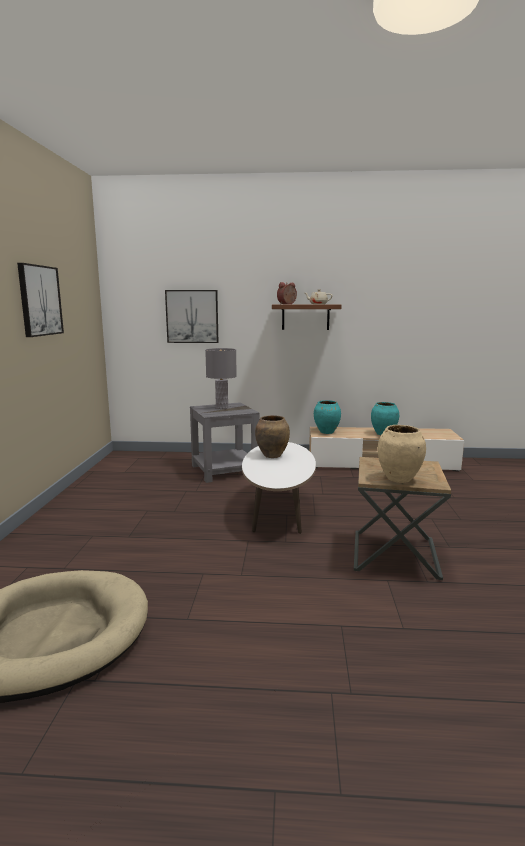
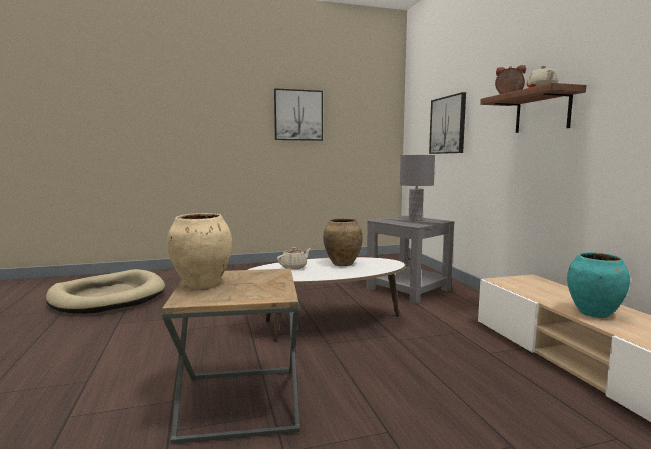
camera: 70 degrees right, 5 degrees down
(269, 470) = (294, 267): none -> beige teapot
(327, 432) = (522, 283): turquoise vase -> none

